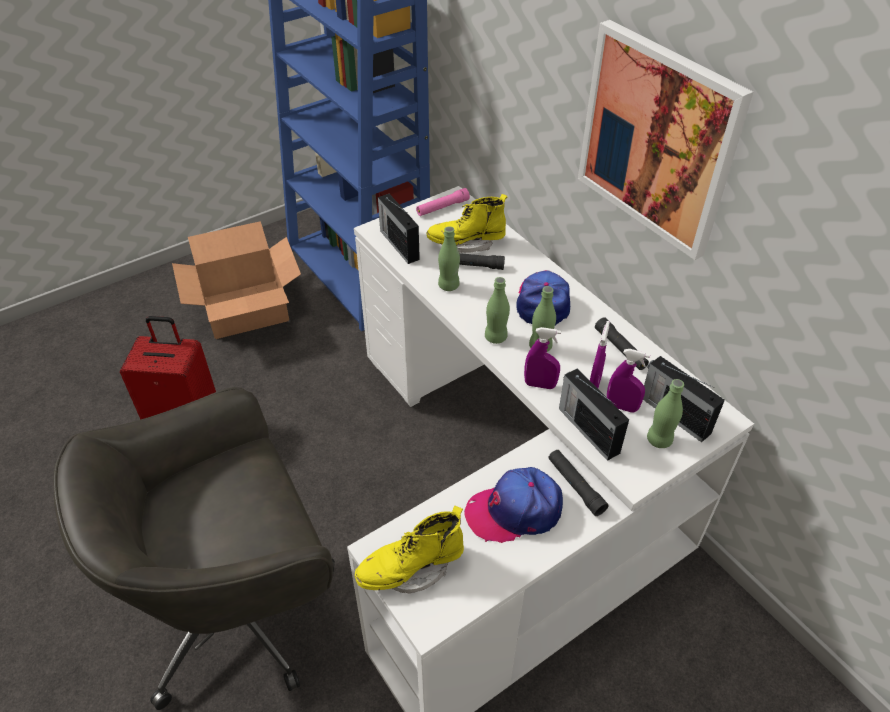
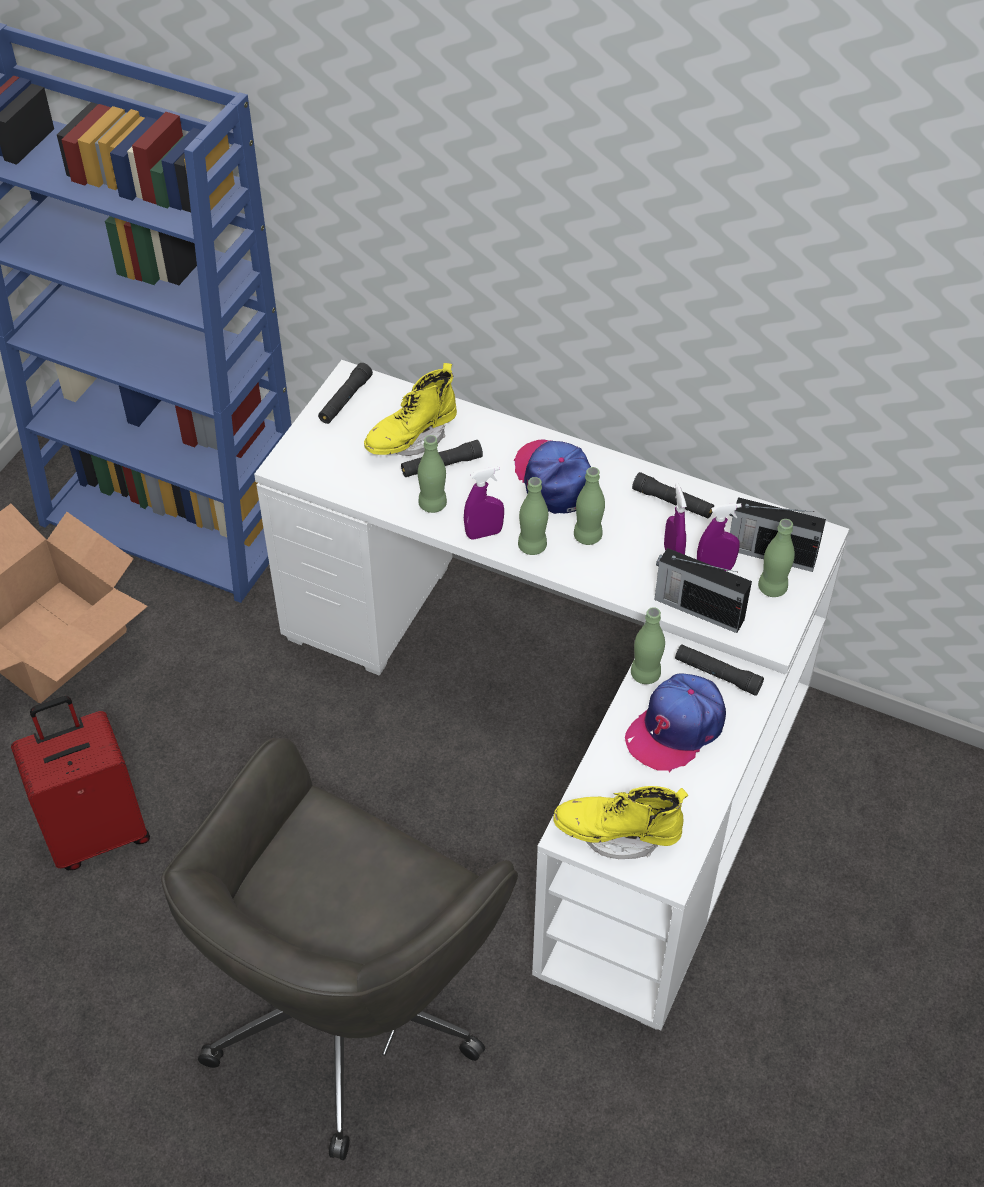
camera: 30 degrees left, 5 degrees up
(399, 244) = (330, 473): radio -> none
(411, 569) = (617, 834): yellow boot -> yellow boot turned 60 degrees clockwise
(442, 207) = (345, 400): pink flashlight -> black flashlight
(519, 460) = (645, 674): none -> green bottle
(540, 385) = (617, 581): purple spray bottle -> purple spray bottle (484, 533)
(657, 139) = (659, 266): picture -> none

